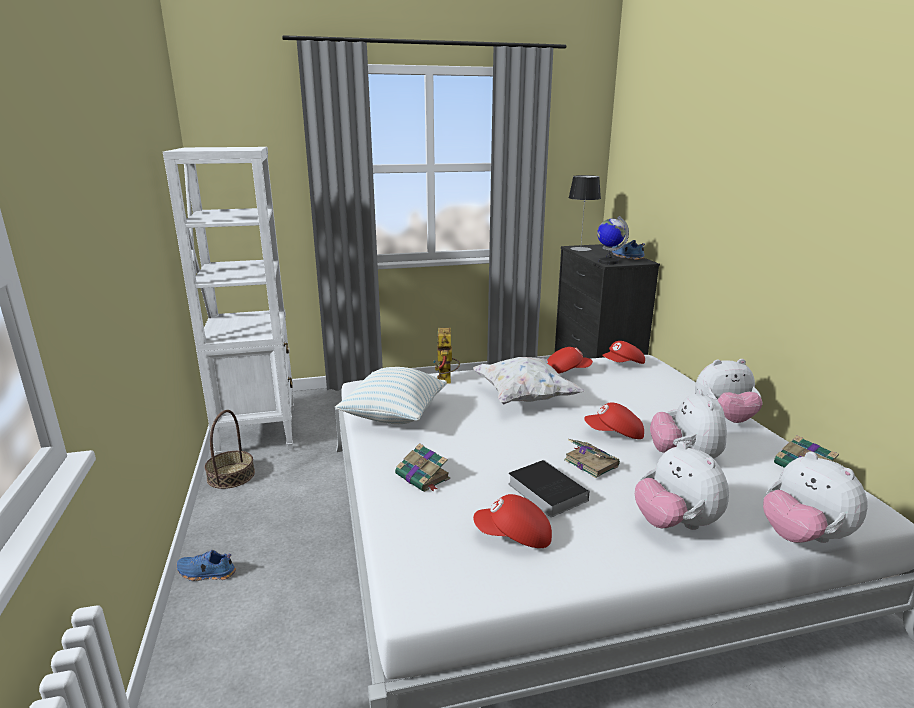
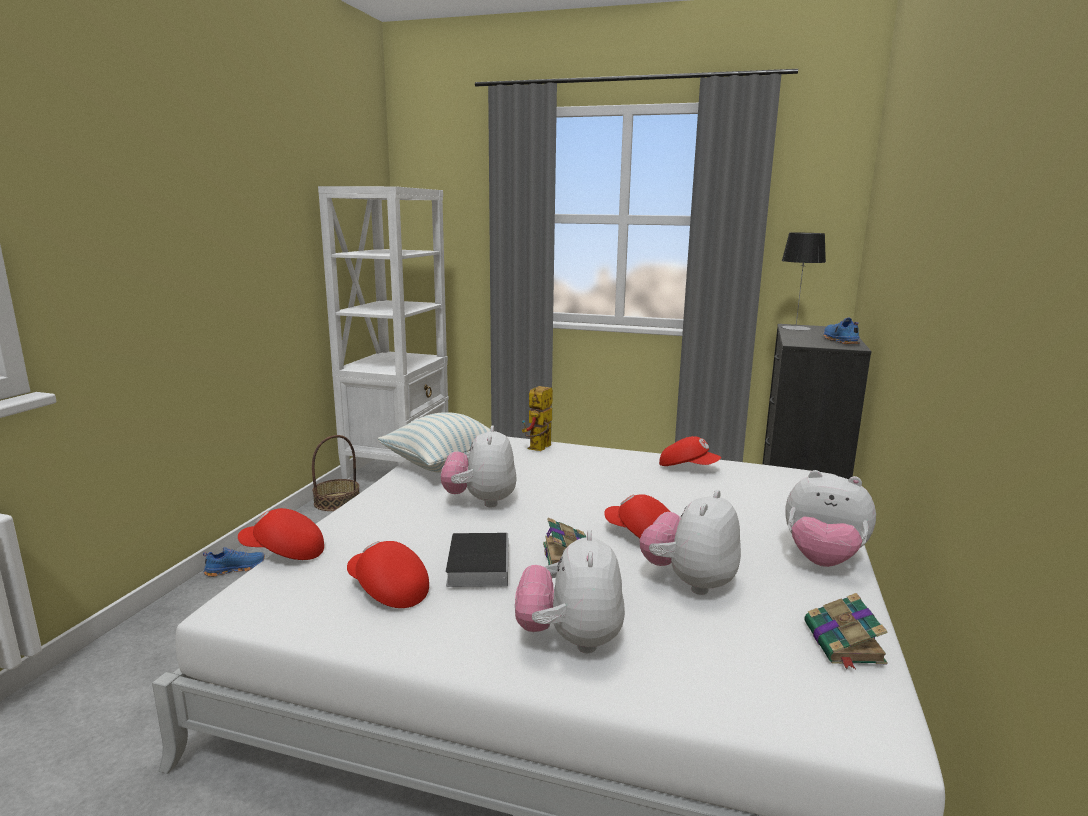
camera: 30 degrees right, 5 degrees down
(206, 574) = (235, 568): blue shoe -> blue shoe turned 120 degrees clockwise
(423, 477) = (389, 519): book -> none
(524, 397) = (595, 479): white pillow -> none
(608, 262) = (799, 342): globe -> none
(623, 364) = (774, 476): red cap -> red cap (283, 553)
(803, 537) = (713, 712): plush toy -> plush toy (481, 501)

